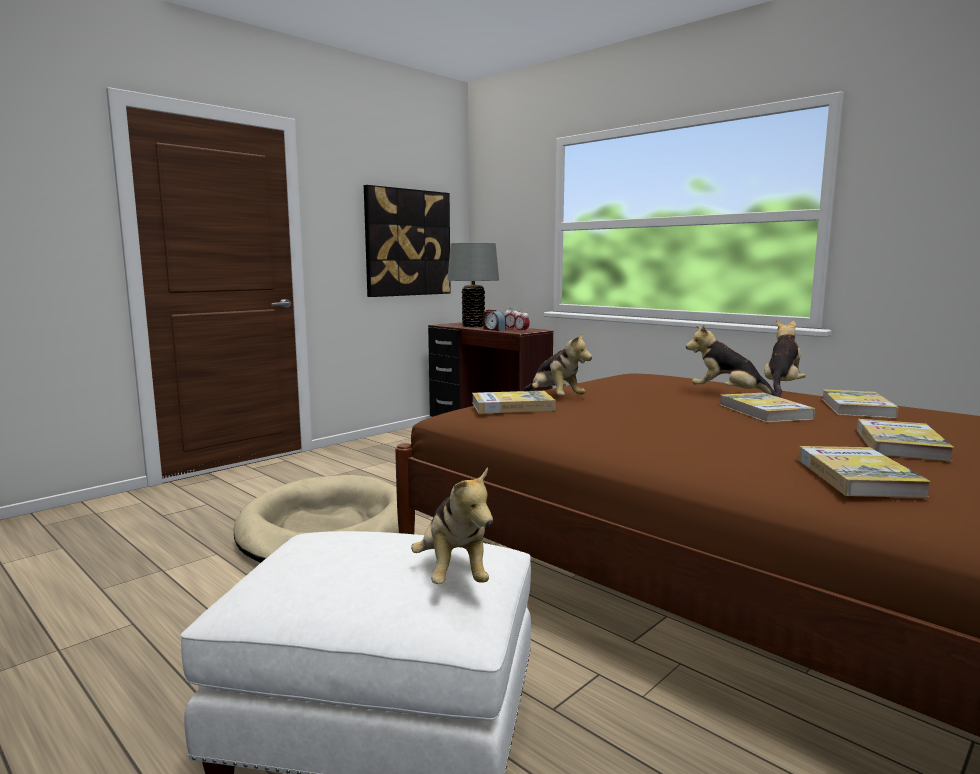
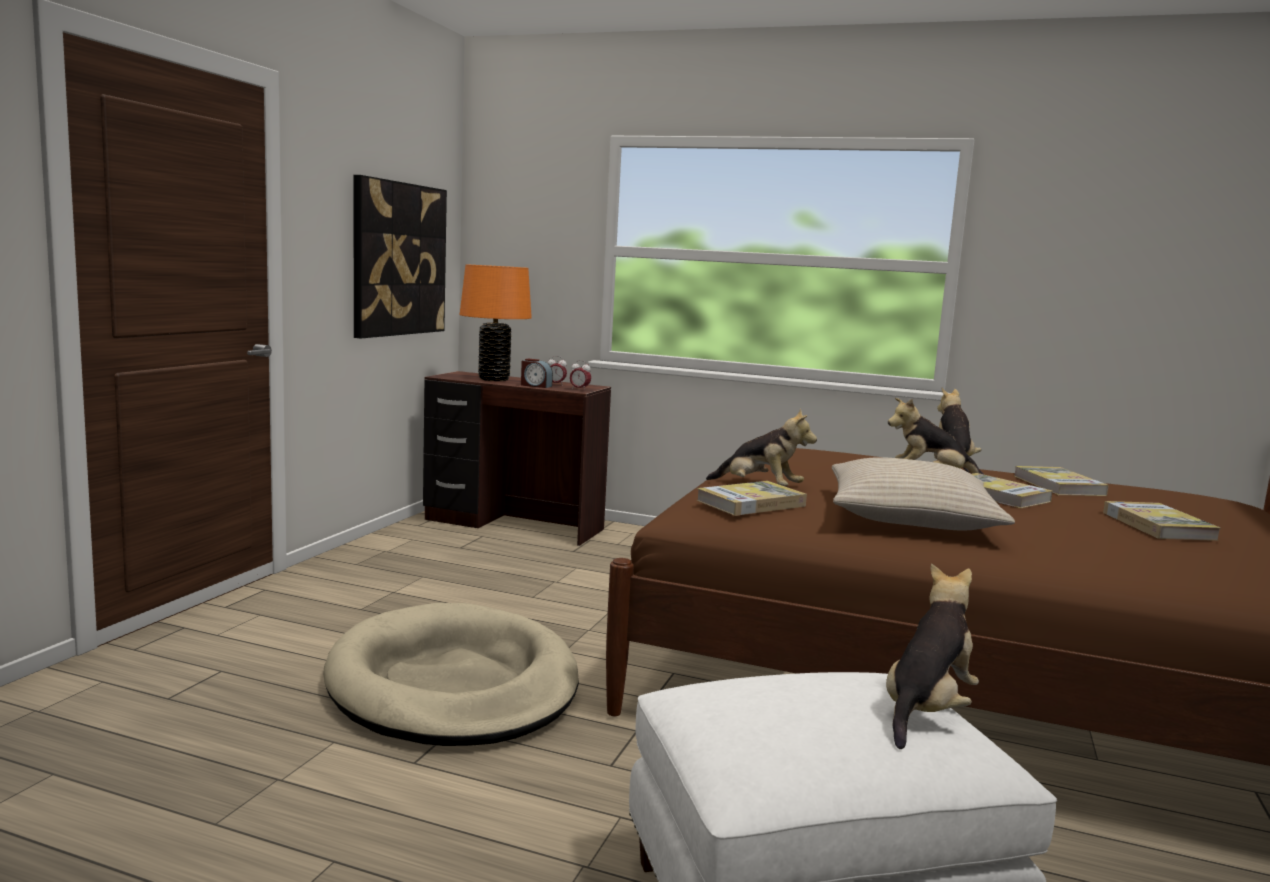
camera: 25 degrees left, 0 degrees up
(453, 574) = (926, 710): plush toy -> plush toy turned 105 degrees counterclockwise
(473, 326) = (494, 379): grey table lamp -> orange table lamp
(635, 422) = (910, 516): none -> beige pillow
(857, 477) = (1184, 563): book -> none

